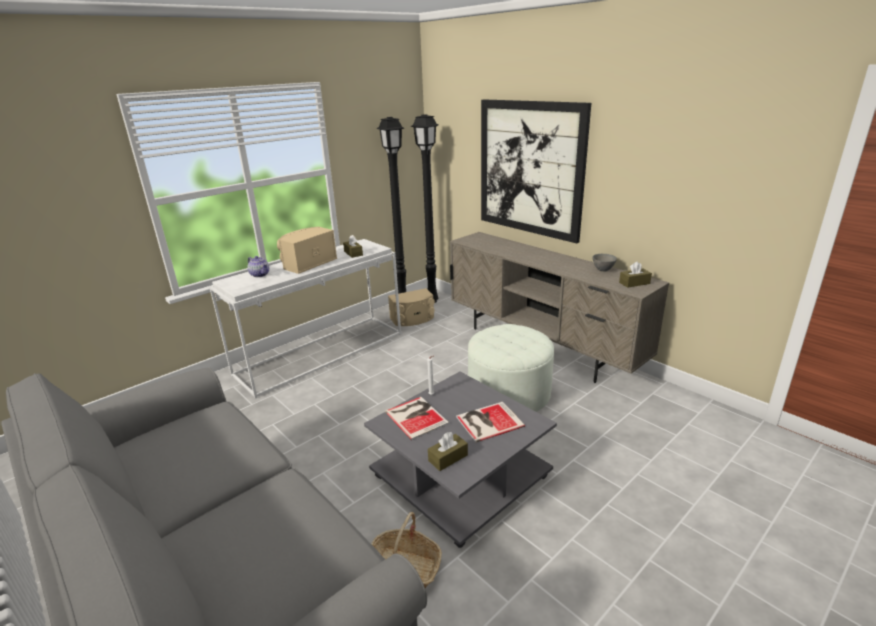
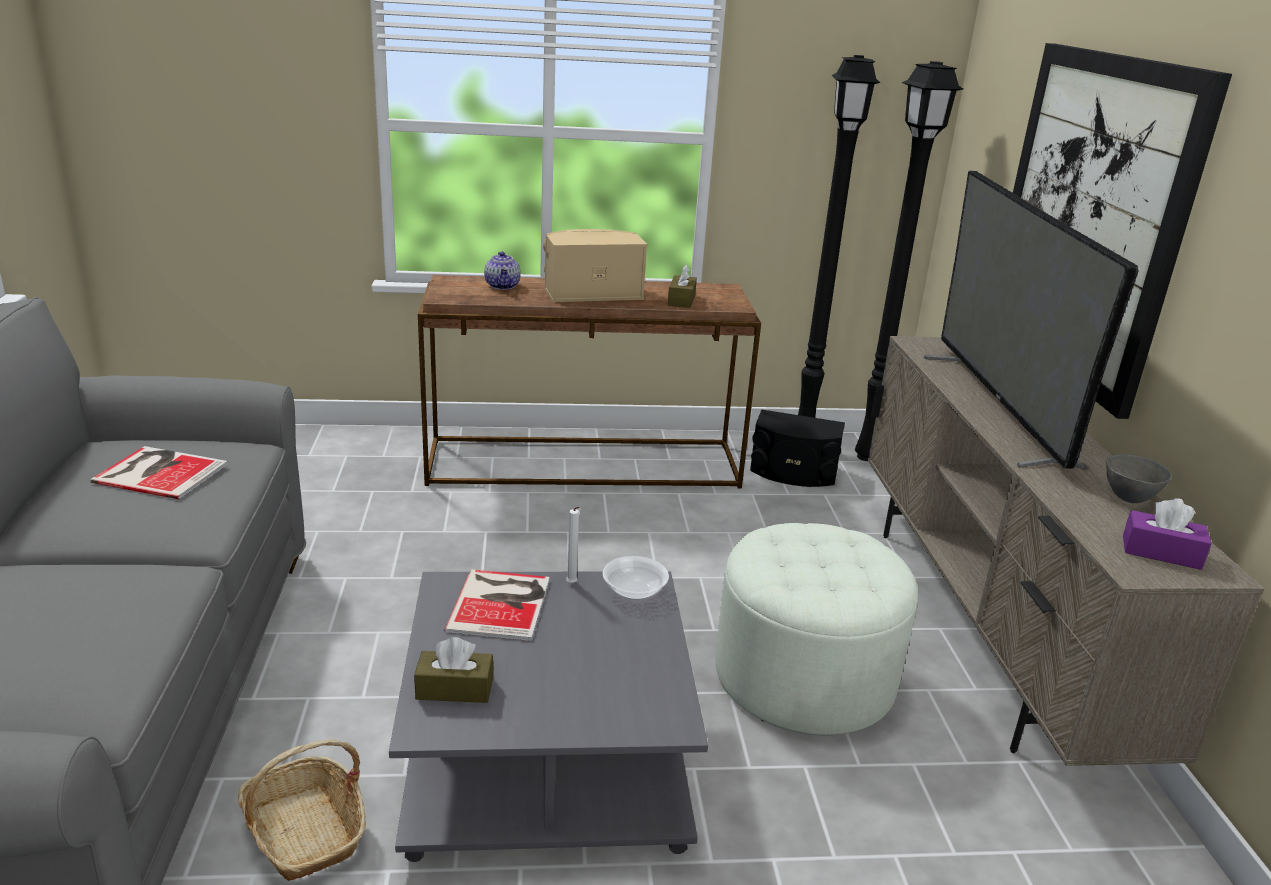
camera: 35 degrees right, 0 degrees up
(321, 353) = (585, 463): white console table -> brown console table
(413, 319) = (793, 472): beige speaker -> black speaker
(458, 385) = (634, 591): none -> bowl
(487, 421) = (594, 672): book -> book (160, 471)
(523, 254) = (996, 406): none -> television
(634, 283) = (1161, 552): brown tissue box -> purple tissue box

